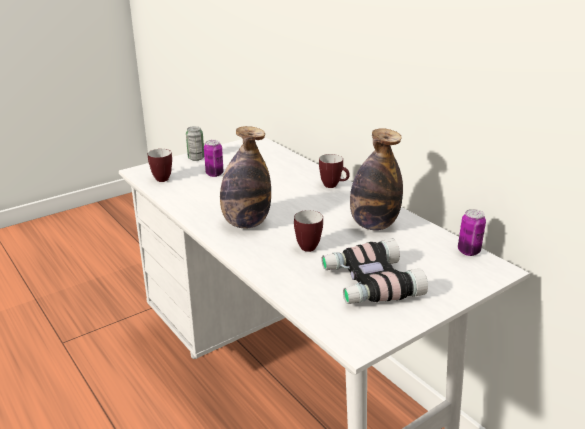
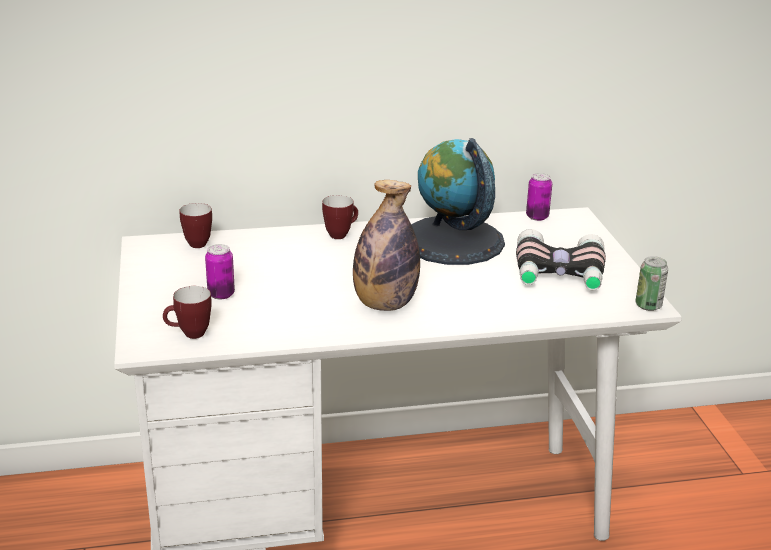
camera: 65 degrees left, 0 degrees up
(196, 158) = (149, 296): can -> can (648, 305)
(309, 246) = (467, 283): mug -> mug (195, 243)
(373, 225) = (452, 241): bottle -> globe

